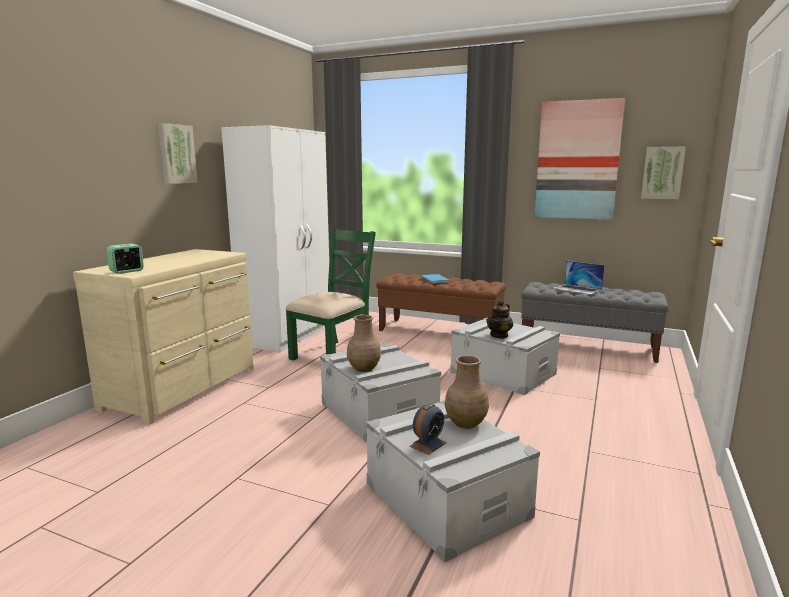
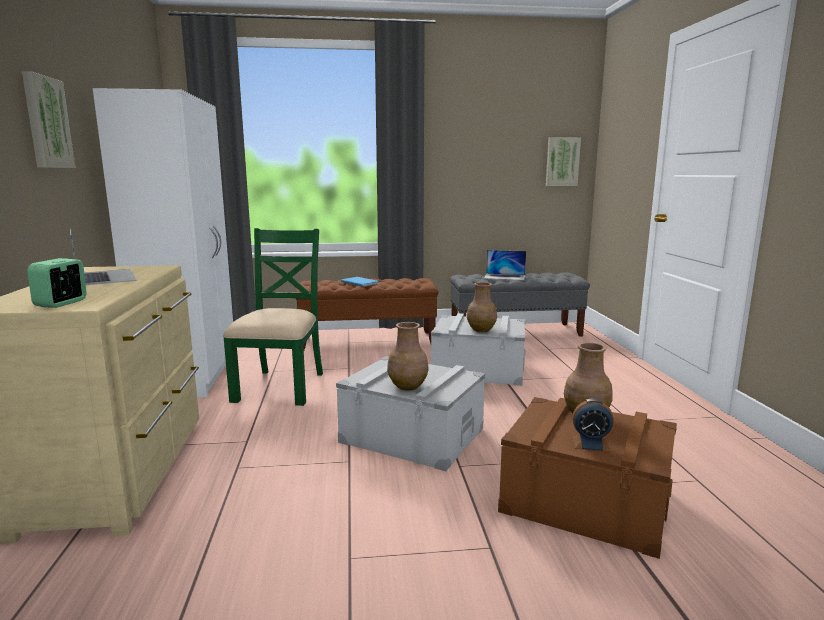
camera: 30 degrees left, 0 degrees up
(187, 257) = (105, 277): none -> laptop
(428, 444) = (590, 443): alarm clock -> alarm clock turned 90 degrees clockwise
(447, 500) = (586, 500): grey storage box -> brown storage box
(499, 335) = (481, 330): teapot -> brown vase
(577, 160) = (488, 149): picture -> none

